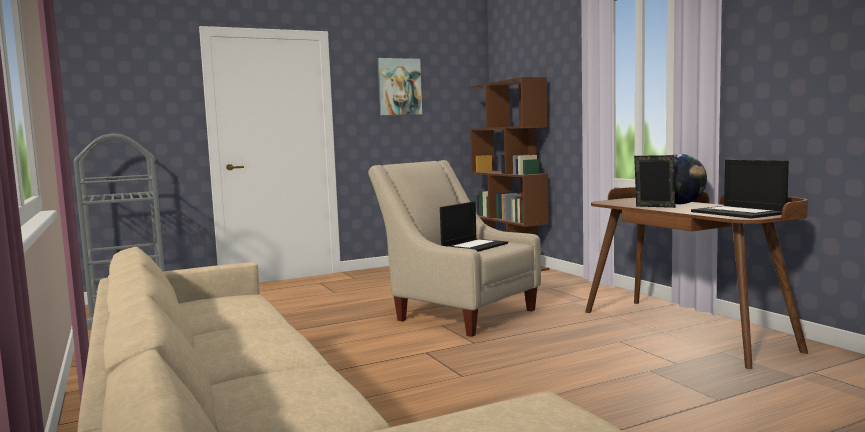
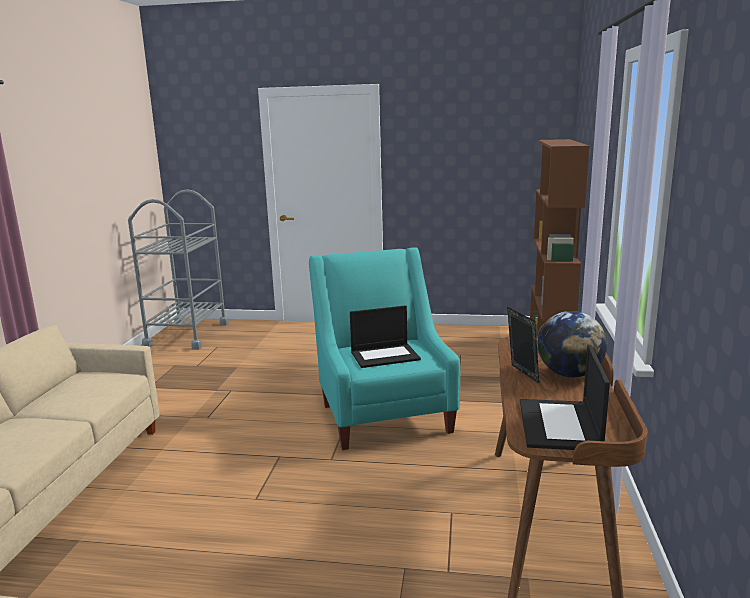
camera: 35 degrees right, 10 degrees up
(399, 87) = (456, 140): picture -> none
(458, 313) = (383, 413): beige armchair -> turquoise armchair

